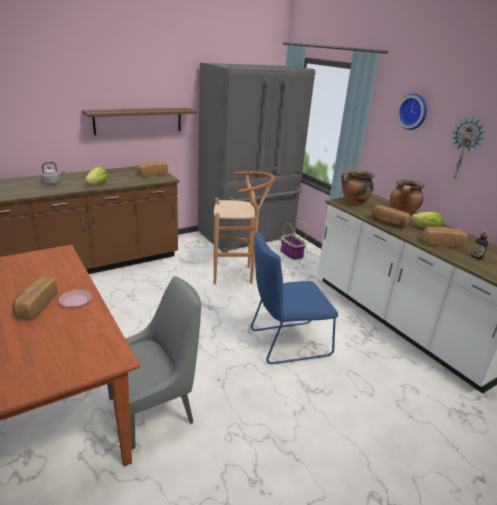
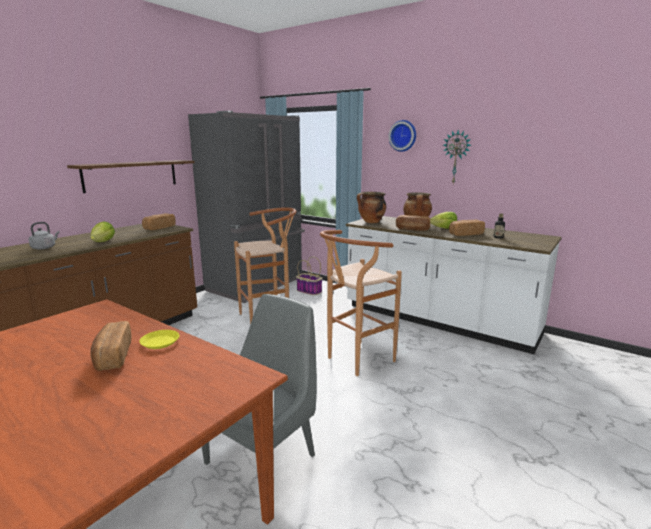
camera: 20 degrees left, 10 degrees down
(75, 301) = (160, 342): pink plate -> yellow plate
(286, 343) = (355, 361): blue chair -> brown stool

